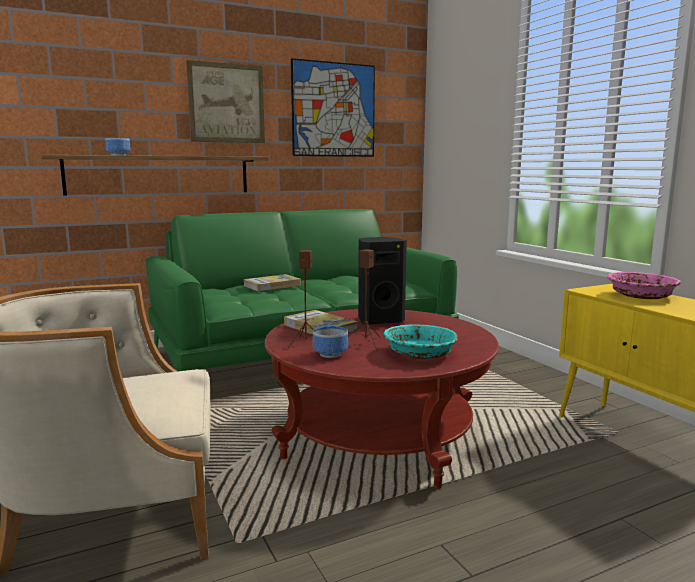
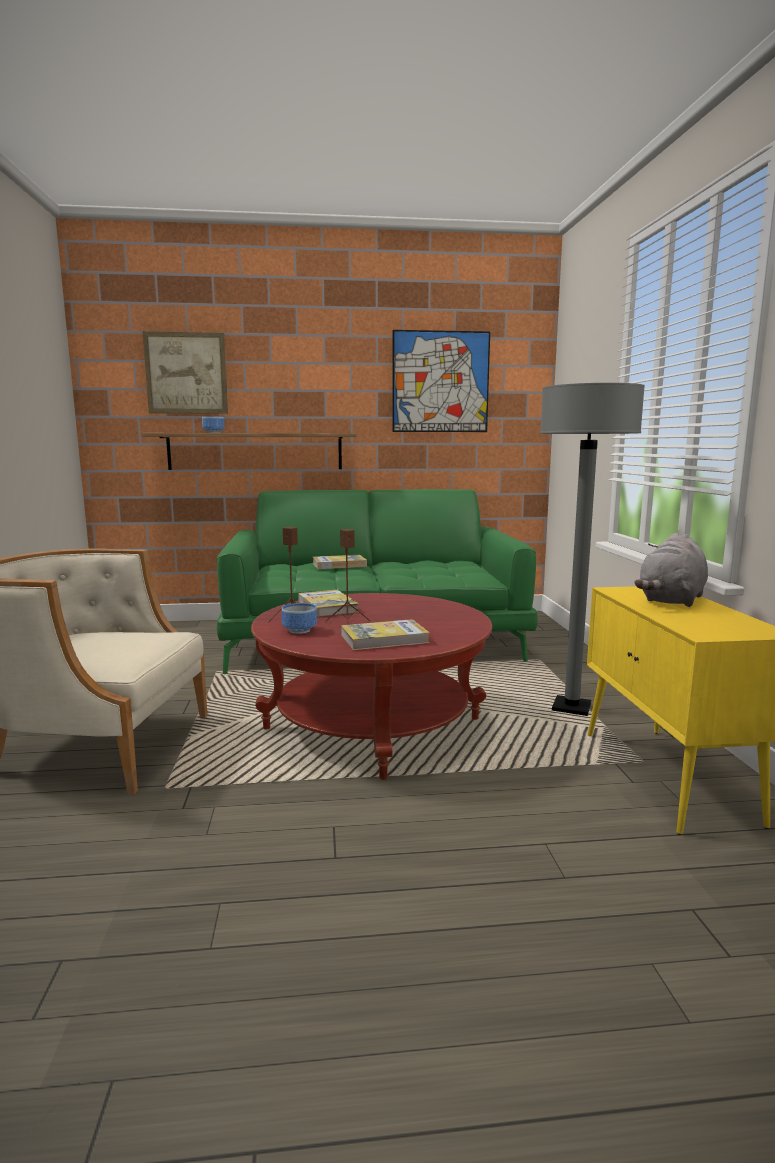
camera: 20 degrees right, 0 degrees up
(226, 103) = (323, 379): picture -> picture (186, 373)
(379, 320) = (394, 605): black speaker -> none
(420, 353) = (384, 639): turquoise bowl -> book
(523, 395) = (571, 708): none -> grey floor lamp
(641, 295) = (671, 600): pink bowl -> grey plush toy

